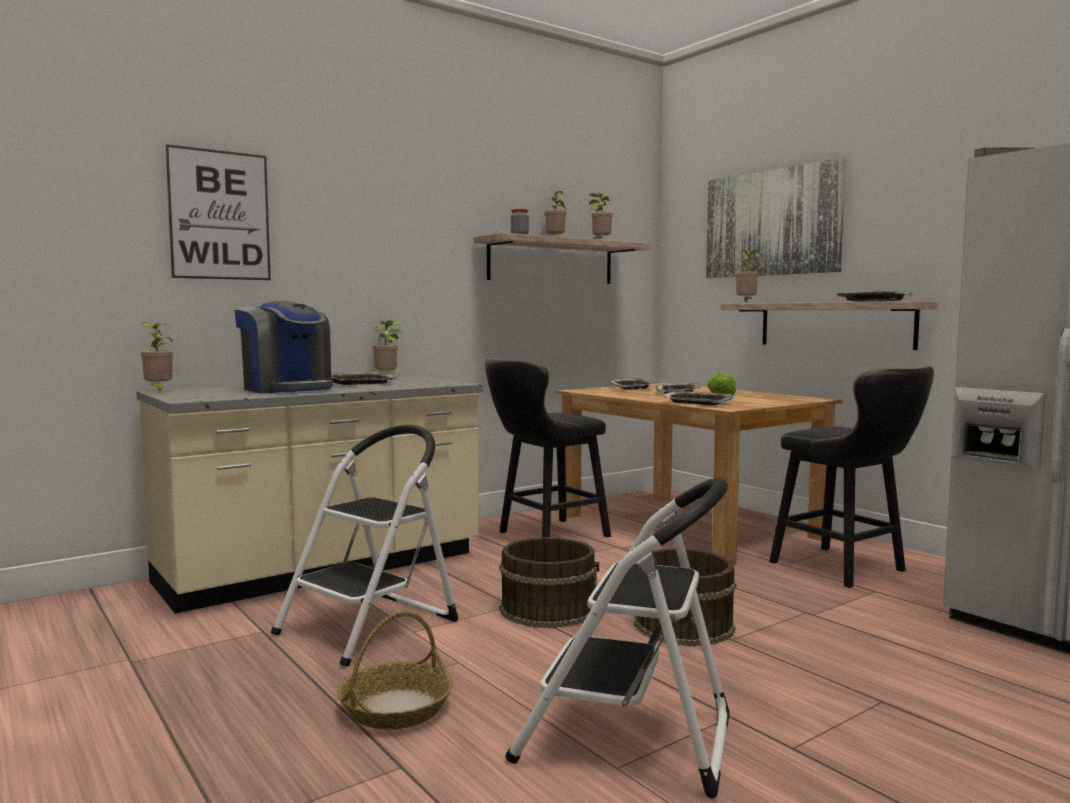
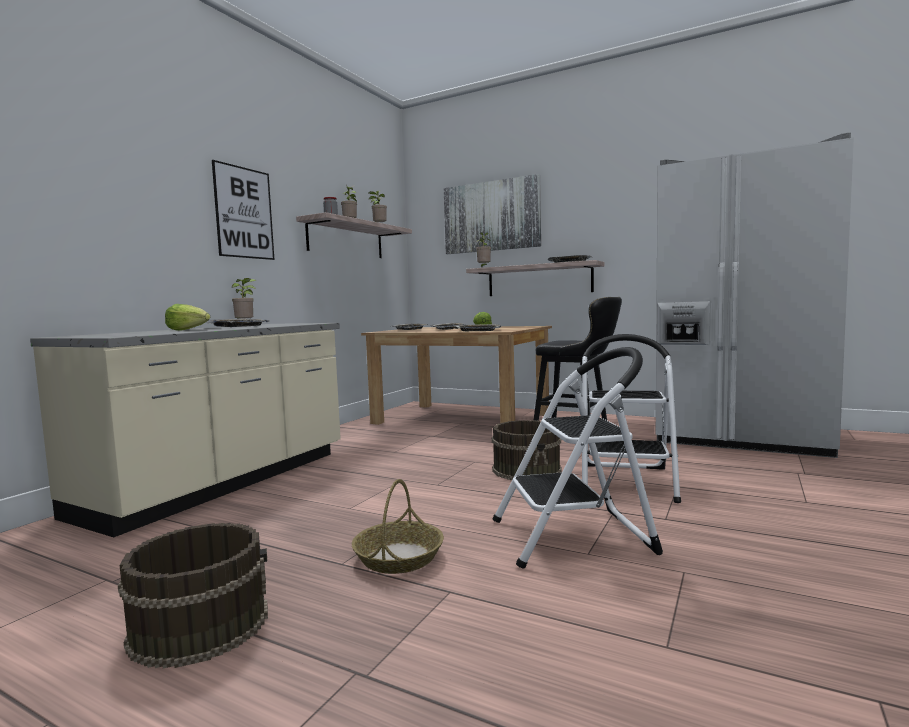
camera: 25 degrees left, 0 degrees up
(158, 390) = (57, 336): potted plant -> none
(219, 215) = (97, 178): picture -> picture (244, 213)
(287, 389) = (189, 330): coffee machine -> lettuce
(372, 626) = (313, 511): step ladder -> step ladder (627, 481)
(543, 536) = (373, 437): black stool -> none
(548, 609) = (430, 477): brown bucket -> brown bucket (200, 624)

